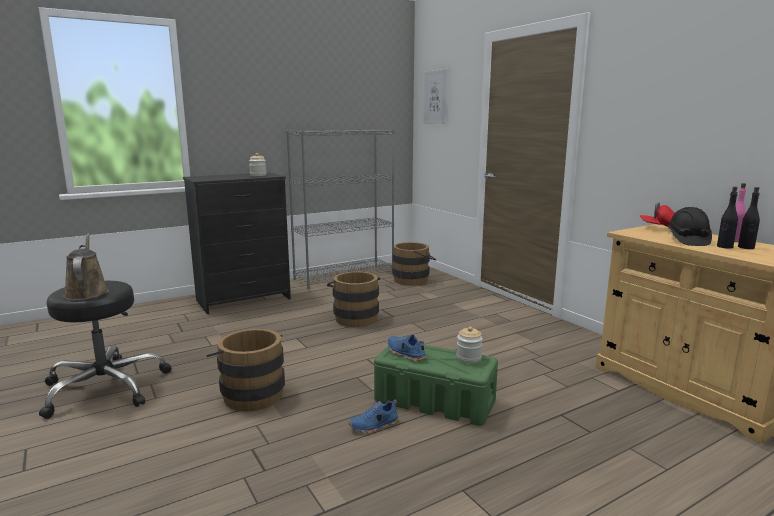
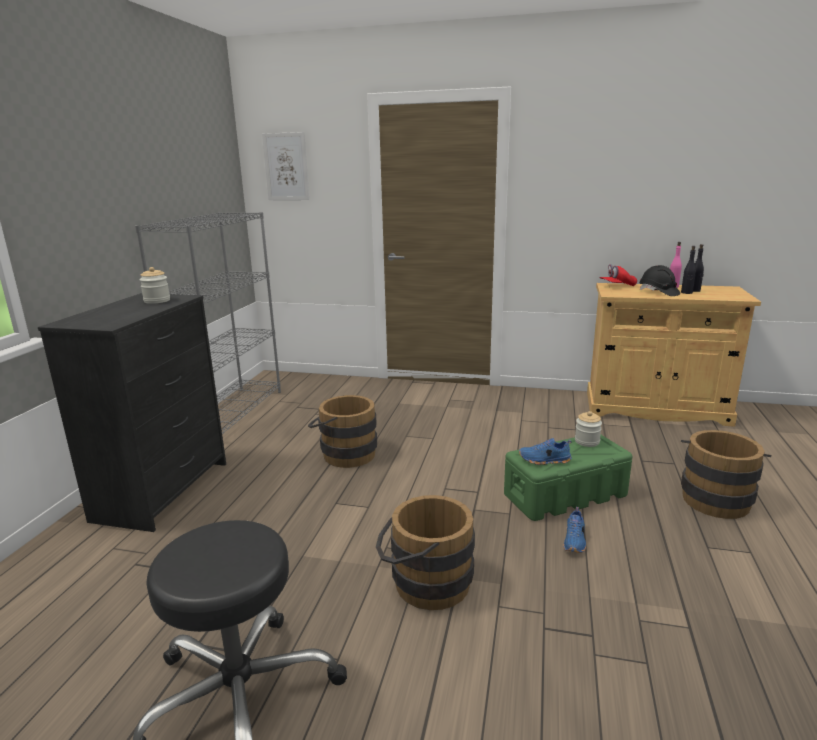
camera: 45 degrees left, 5 degrees up
(87, 292) = (227, 560): brown watering can -> none
(414, 280) = (315, 391): brown bucket -> brown bucket (715, 497)

